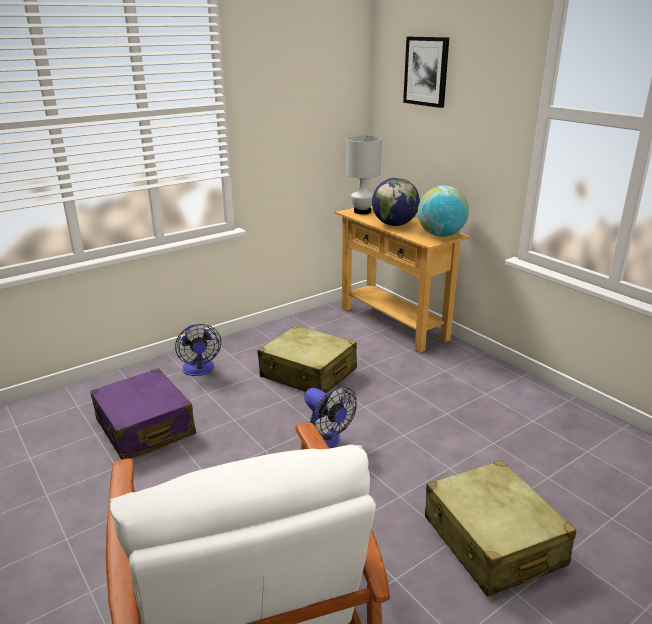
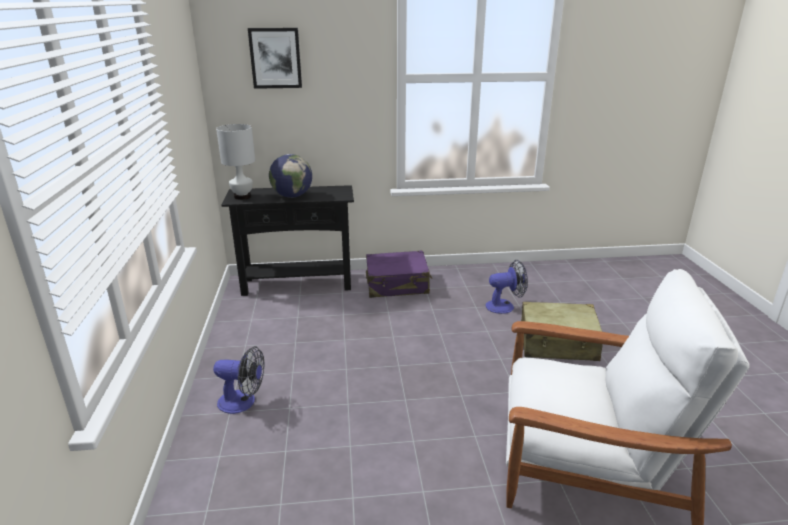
camera: 60 degrees left, 0 degrees up
(145, 427) = (305, 463): purple suitcase -> purple suitcase (397, 284)
(308, 373) = (321, 345): beige suitcase -> none
(325, 441) = (419, 367): fan -> fan (504, 306)
(393, 323) = (297, 284): beige console table -> black console table
(441, 235) = (338, 191): globe -> none

